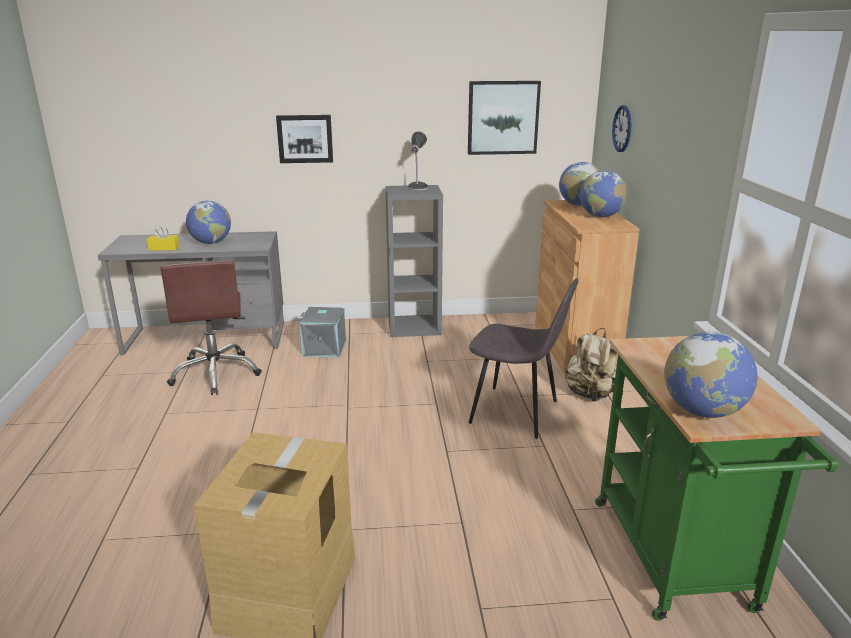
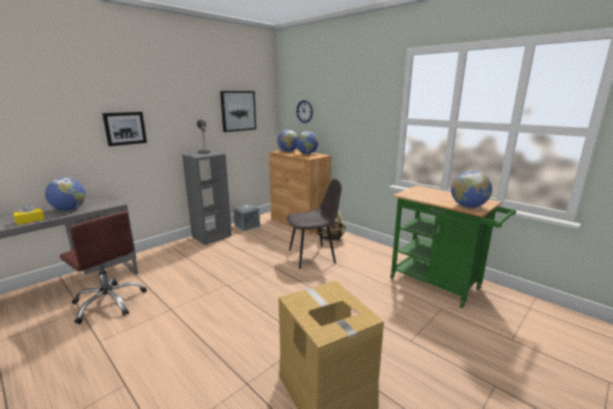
camera: 40 degrees left, 5 degrees down
(325, 348) = (171, 262): grey storage box -> grey storage box (247, 225)

